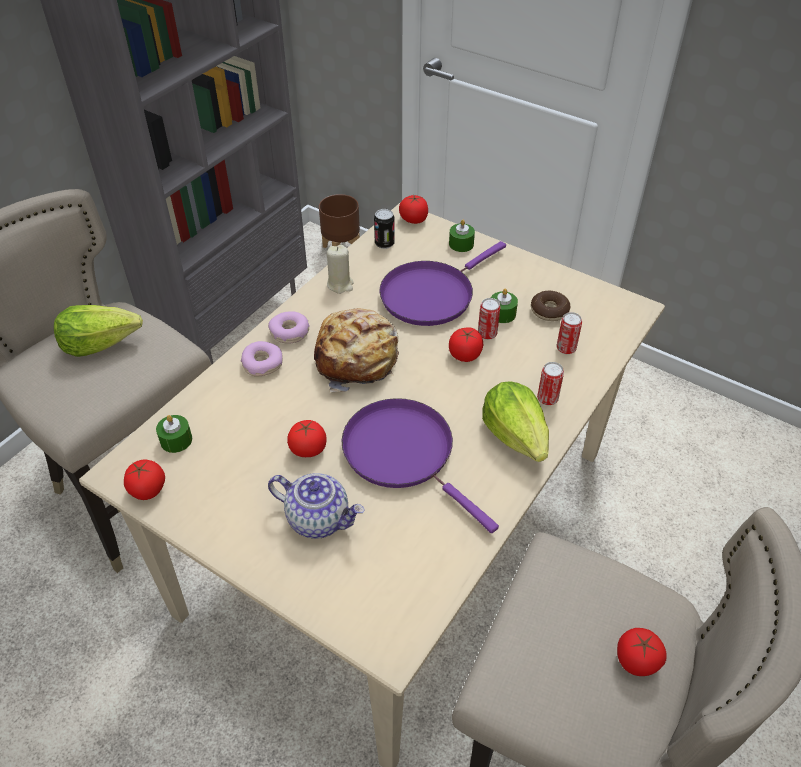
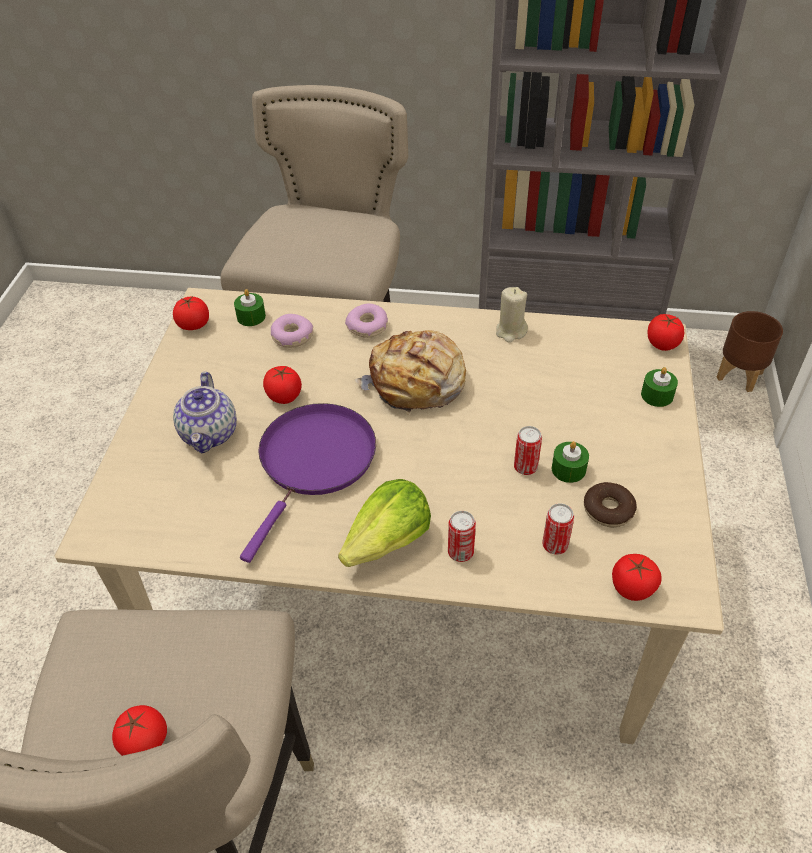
camera: 65 degrees right, 0 degrees up
(100, 343) = (333, 233): lettuce -> none
(290, 333) = (418, 326): donut -> donut (292, 337)
(384, 243) = (601, 337): can -> none
(431, 294) = (551, 401): purple frying pan -> none
(465, 355) = (479, 460): tomato -> tomato (632, 588)

